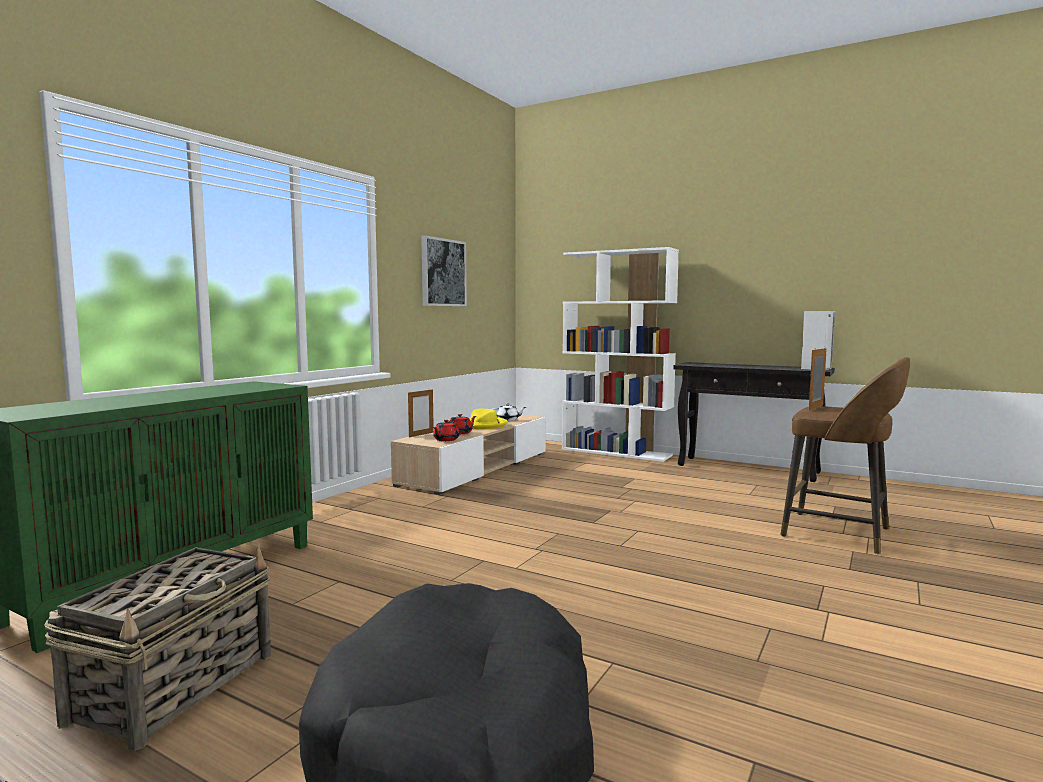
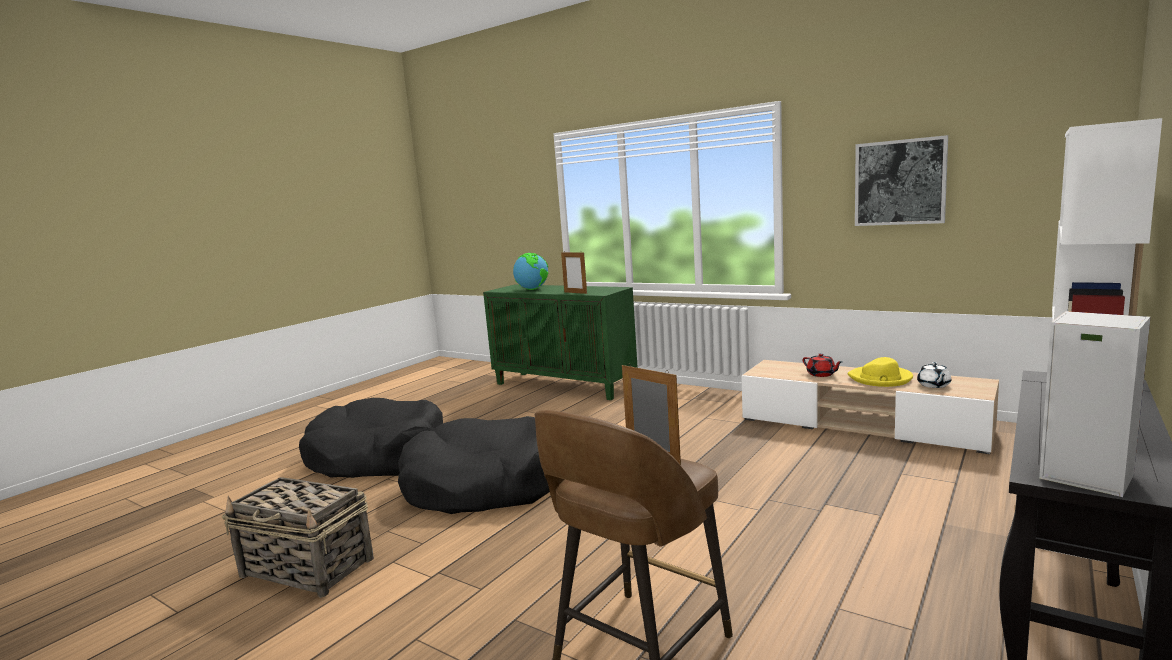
camera: 95 degrees right, 5 degrees up
(111, 403) = (532, 289): none -> globe
(176, 686) = (457, 407): basket -> basket (308, 568)
(421, 434) = (800, 364): picture frame -> picture frame (575, 293)
(445, 440) = (778, 373): red teapot -> none
(601, 608) = (484, 484): none -> black dog bed

